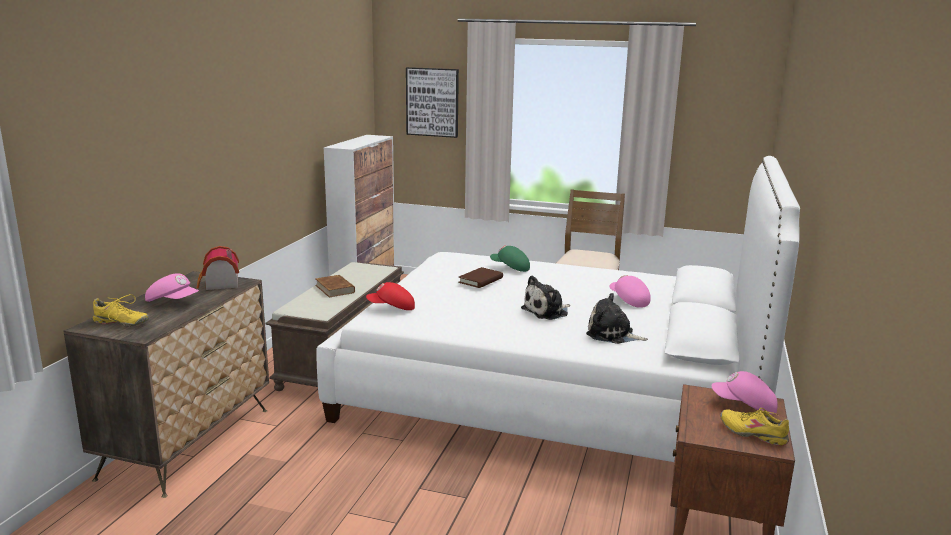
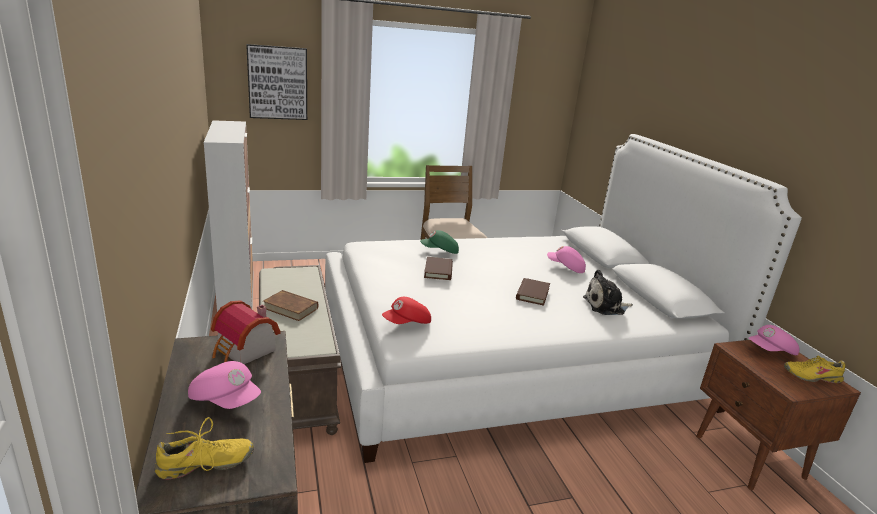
camera: 35 degrees left, 5 degrees up
(173, 302) = (226, 400): pink cap -> pink cap turned 45 degrees clockwise
(547, 312) = (532, 294): plush toy -> brown book

